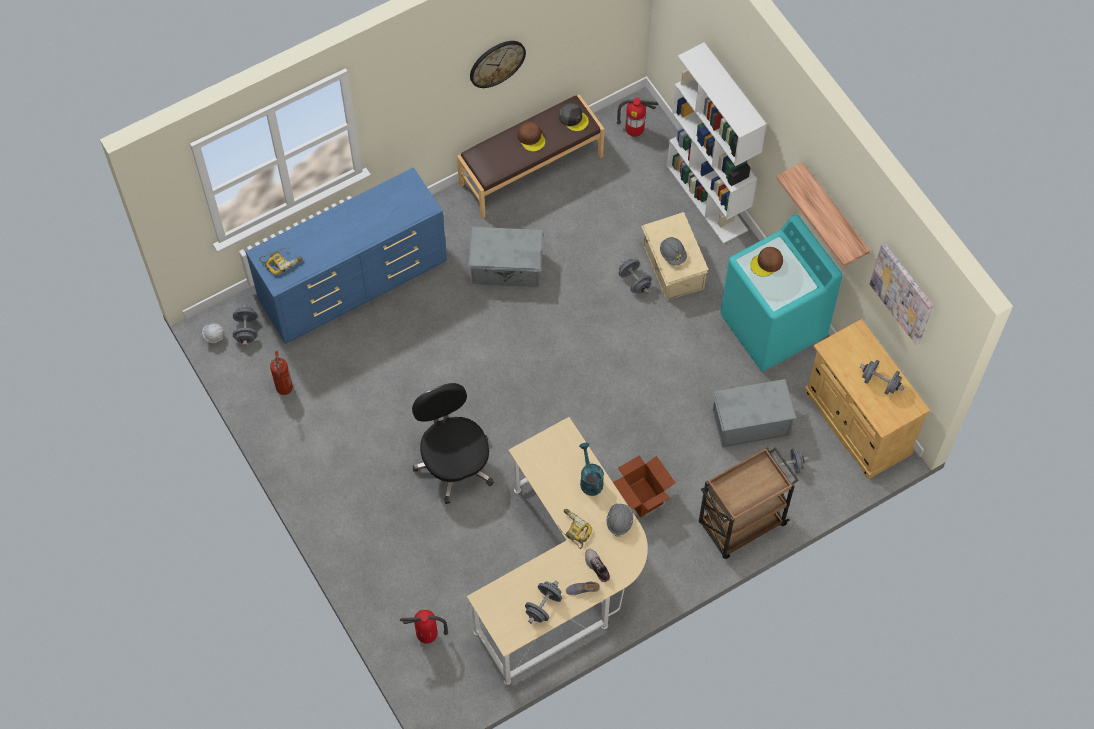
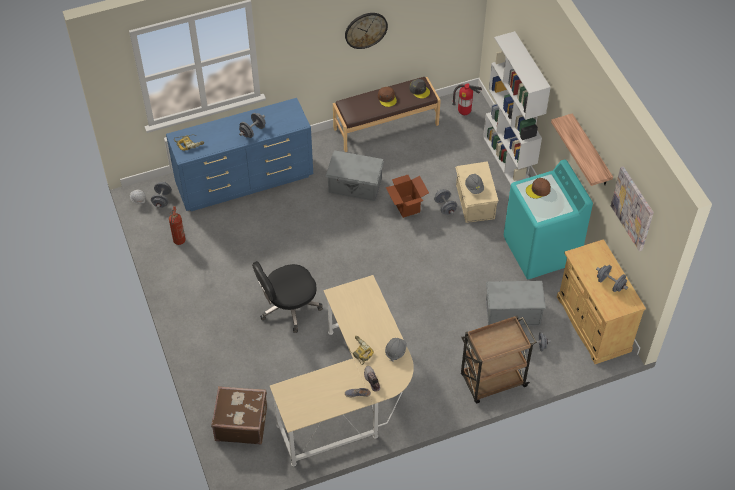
camera: 10 degrees right, 10 degrees down
(427, 637) = (241, 423): fire extinguisher -> brown suitcase
(454, 463) = (288, 307): black office chair -> black office chair turned 105 degrees counterclockwise
(543, 606) = (325, 401): grey dumbbell -> grey dumbbell (253, 131)
(590, 479) = (379, 319): turquoise watering can -> none
(642, 497) = (421, 351): cardboard box -> cardboard box (406, 206)

